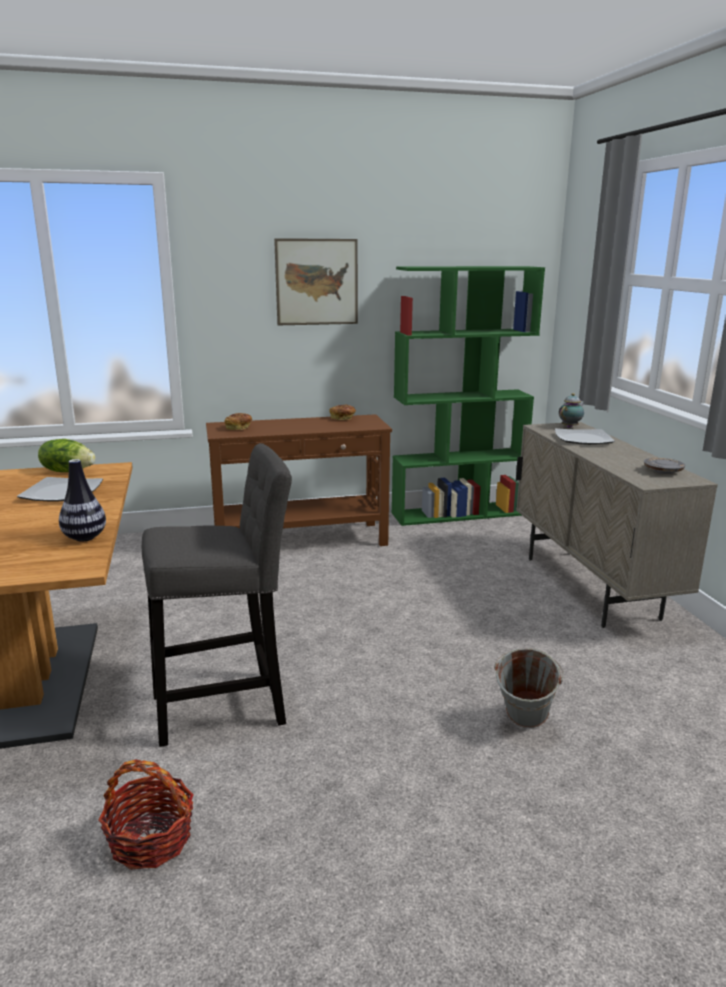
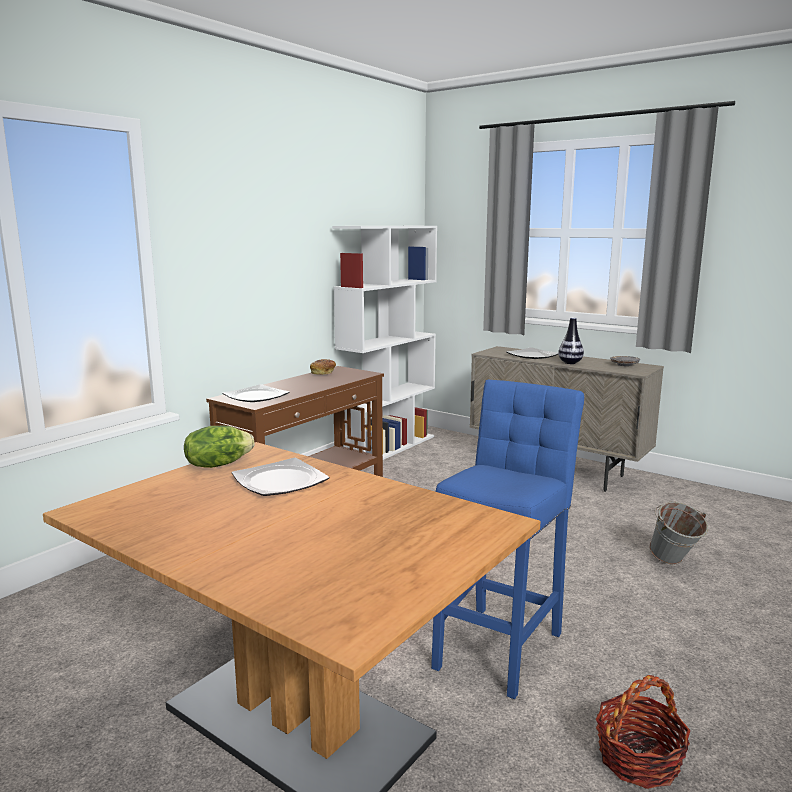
camera: 40 degrees left, 5 degrees down
(85, 538) = (431, 503): vase -> vase (570, 363)
(226, 707) = (501, 645): grey stool -> blue stool
(238, 428) = (256, 396): bread -> plate
(317, 282) = (275, 241): picture -> none
(457, 513) = (388, 448): green bookcase -> white bookcase
(570, 427) = (503, 350): teapot -> none

